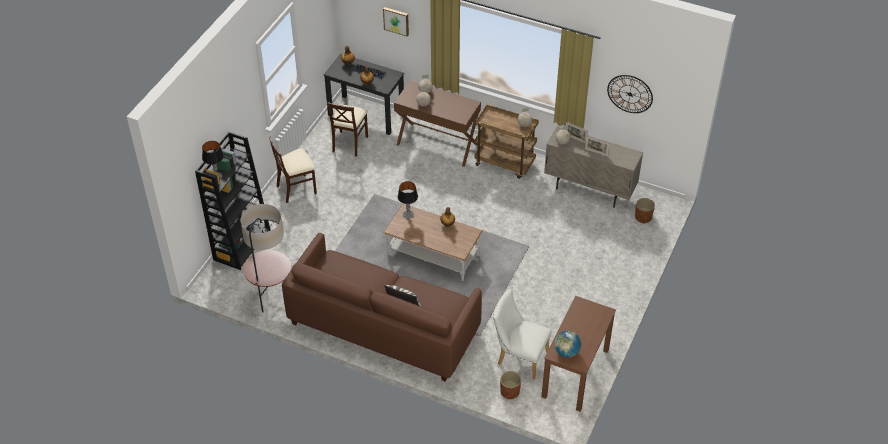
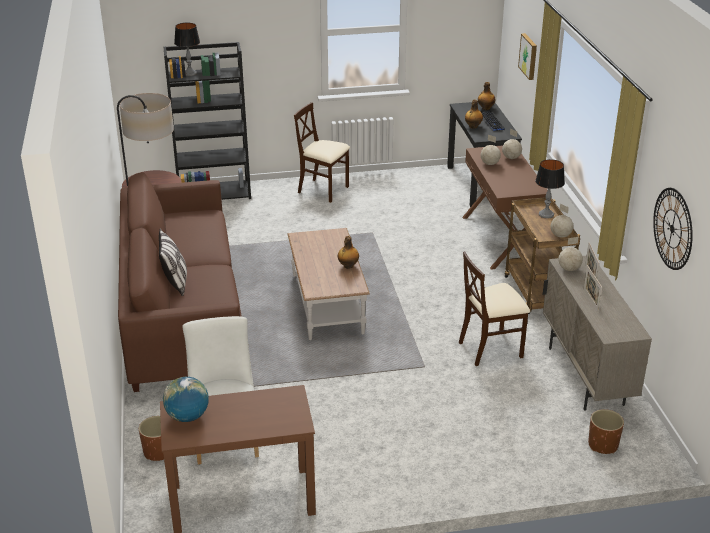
camera: 55 degrees right, 15 degrees down
(349, 143) = (425, 192): beige chair -> beige chair (490, 348)
(408, 214) = (332, 236): table lamp -> table lamp (546, 214)

